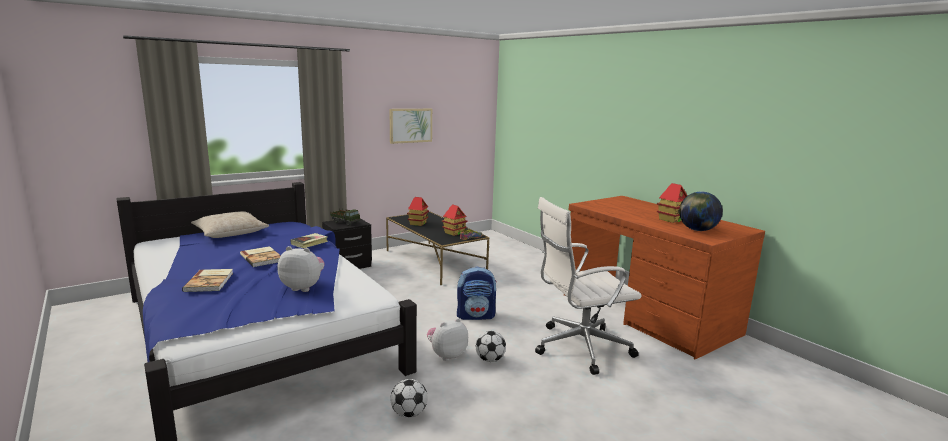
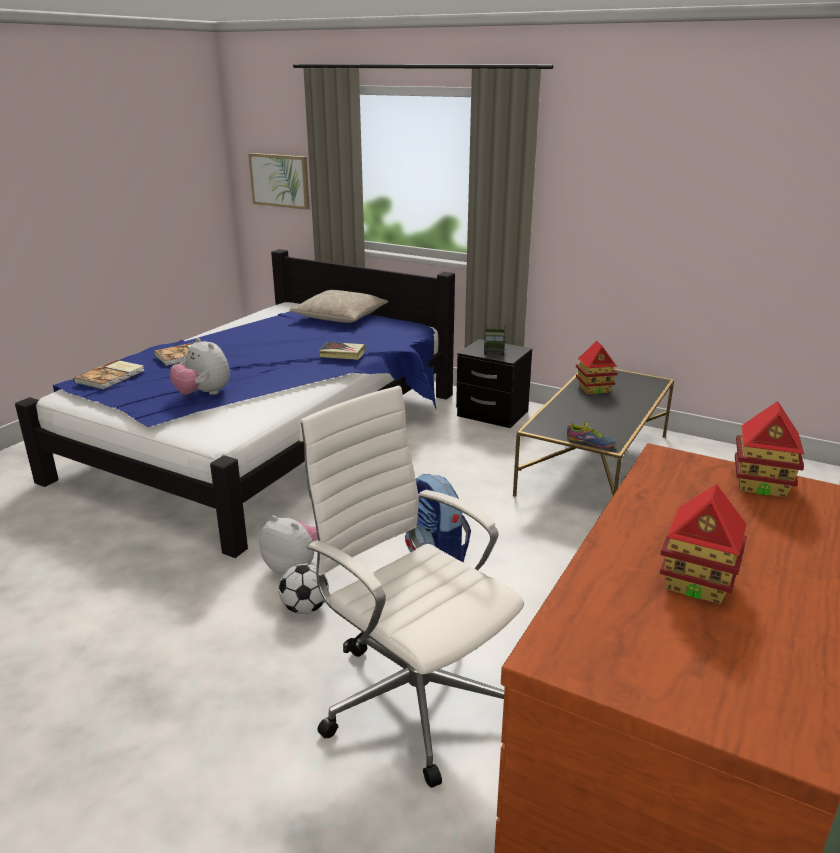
camera: 65 degrees right, 10 degrees up
(262, 258) = (270, 351): book -> book (111, 376)
(303, 287) = (203, 394): plush toy -> plush toy turned 150 degrees clockwise
(409, 413) = (140, 583): football -> none
(410, 125) = (668, 210): picture -> picture (280, 180)
(454, 233) = (594, 424): toy house -> toy house (761, 485)
(697, 230) = (637, 633): globe -> none

